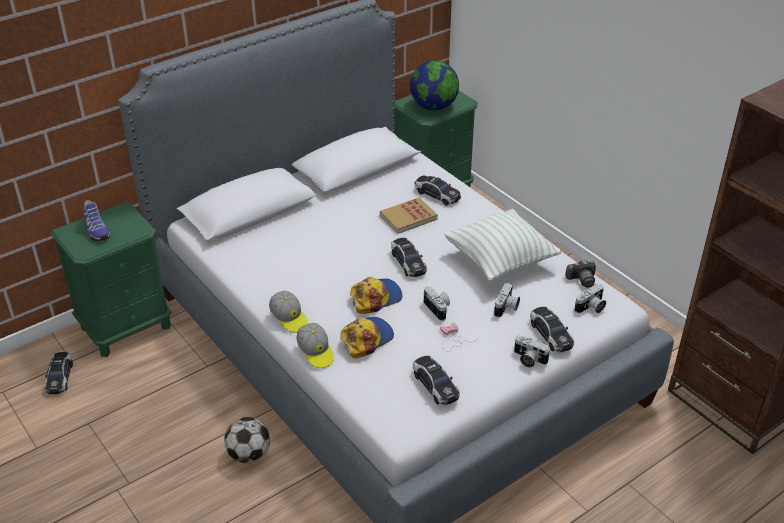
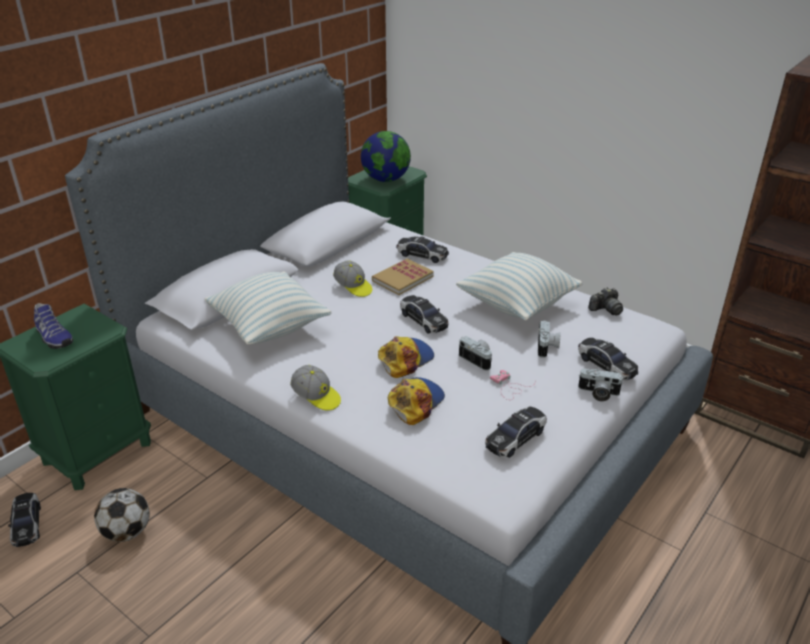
camera: 15 degrees left, 5 degrees down
(249, 455) = (288, 568): football -> football (127, 532)
(274, 248) = (269, 328): none -> pillow
(315, 352) = (362, 427): cap -> cap (353, 287)
(435, 385) = (515, 438): toy car -> toy car turned 90 degrees clockwise
(591, 308) = (630, 333): camera -> none

